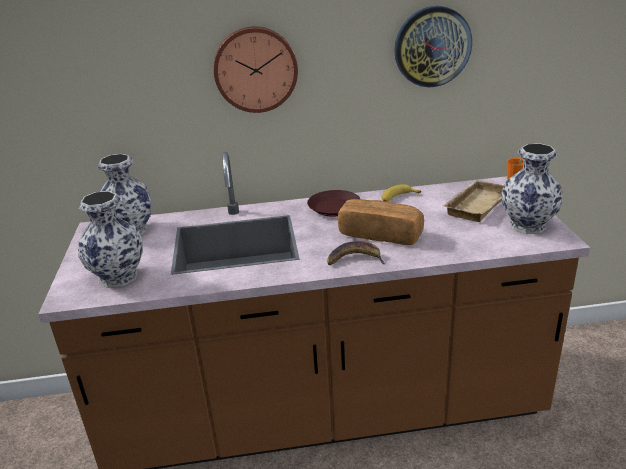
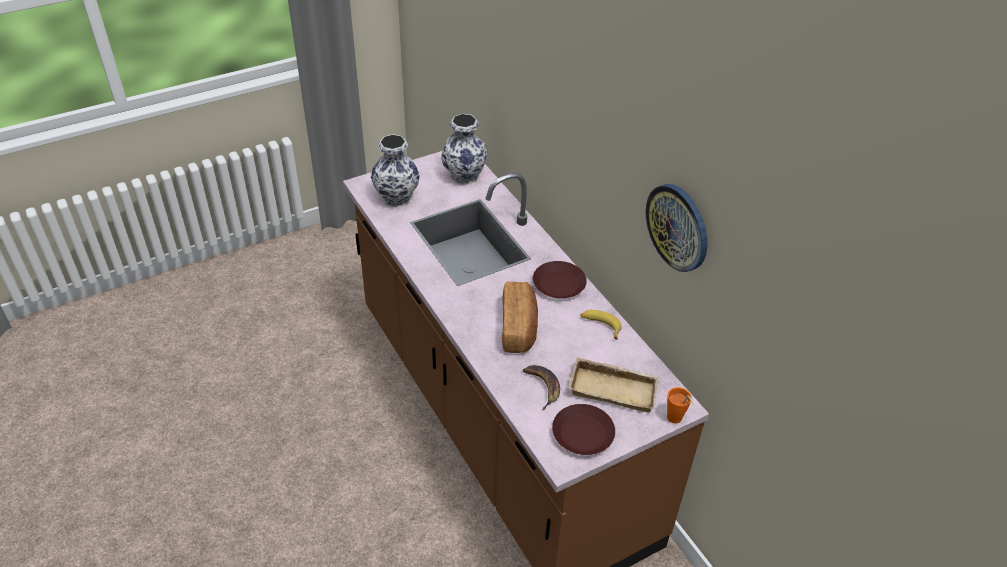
camera: 65 degrees right, 15 degrees up
(255, 69) = (567, 129): wall clock -> none
(355, 259) = (469, 319): banana -> banana (542, 387)
(526, 226) = (582, 433): vase -> brown plate

